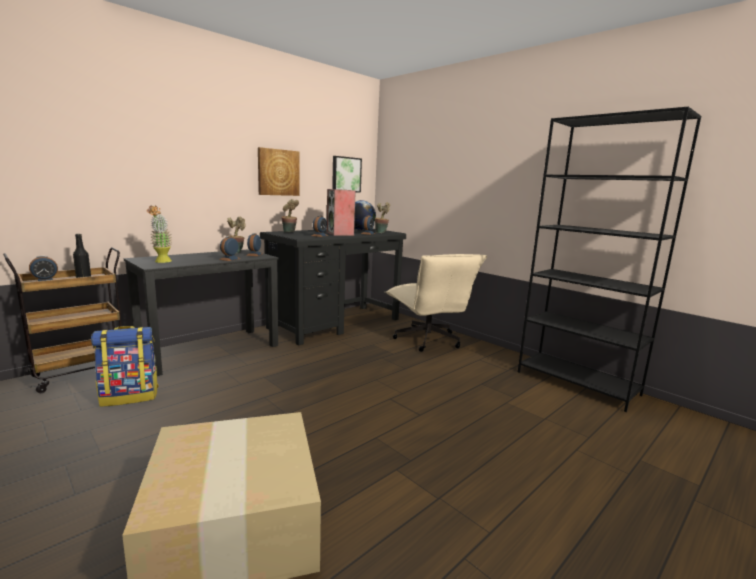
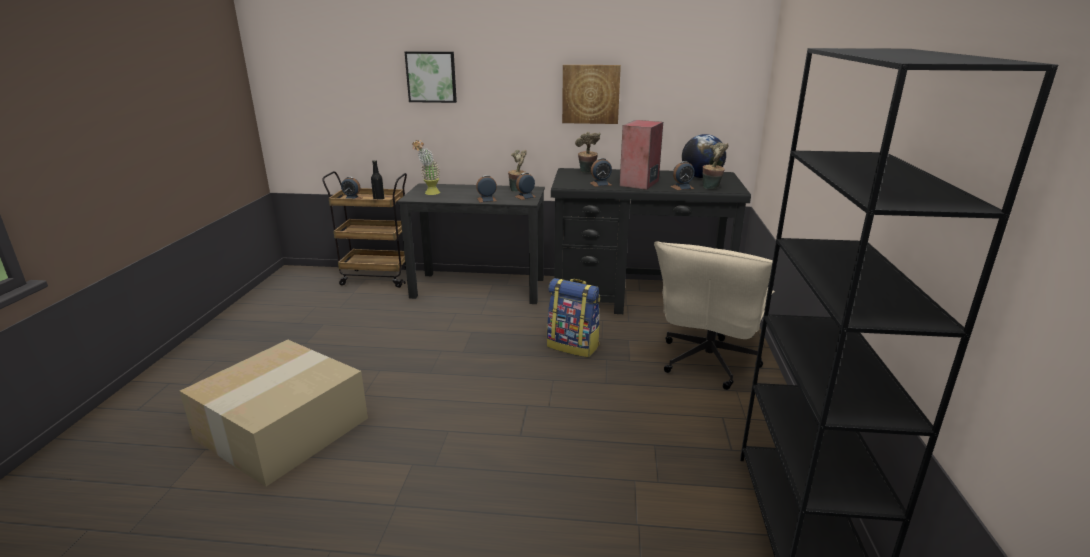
camera: 50 degrees right, 10 degrees up
(130, 396) = (373, 309): backpack -> backpack (573, 346)
(346, 174) = (703, 92): picture -> picture (431, 77)

